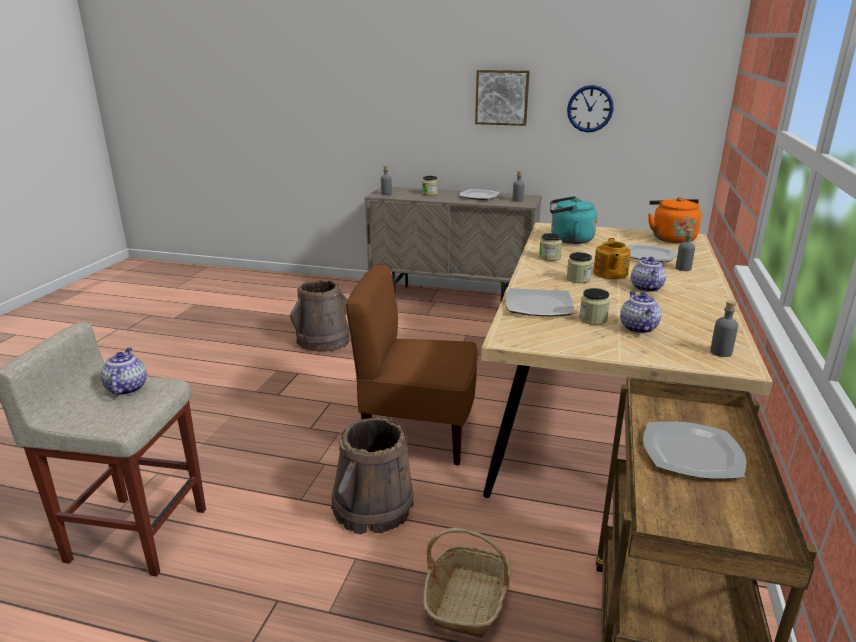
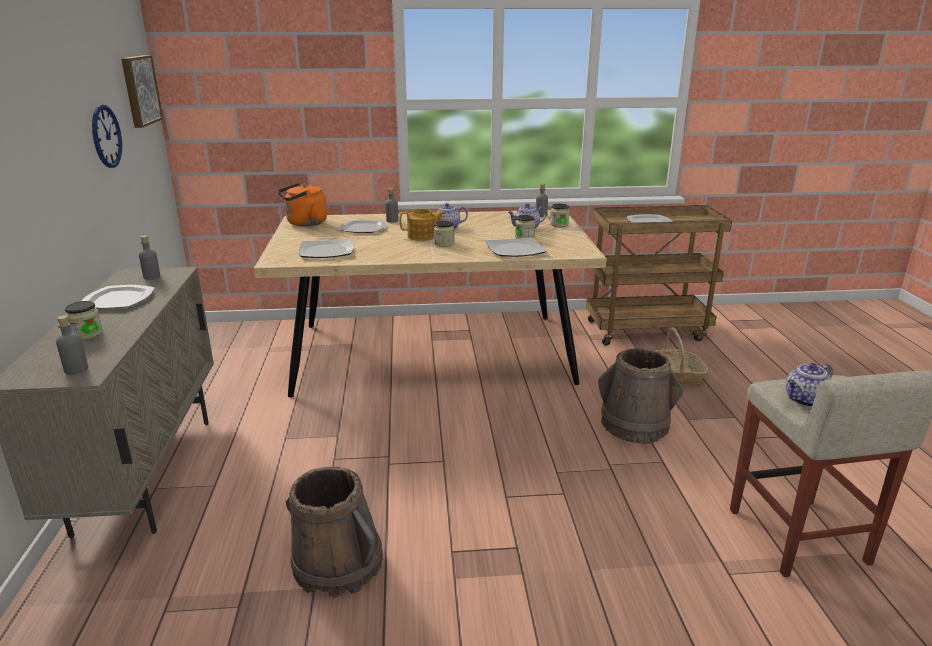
camera: 110 degrees left, 0 degrees up
(418, 433) = (522, 427): brown chair -> none
(502, 97) = (45, 145): picture -> picture (139, 90)
(549, 257) = (391, 254): jar -> jar (559, 224)
(568, 240) = (325, 251): turquoise kettle -> plate

